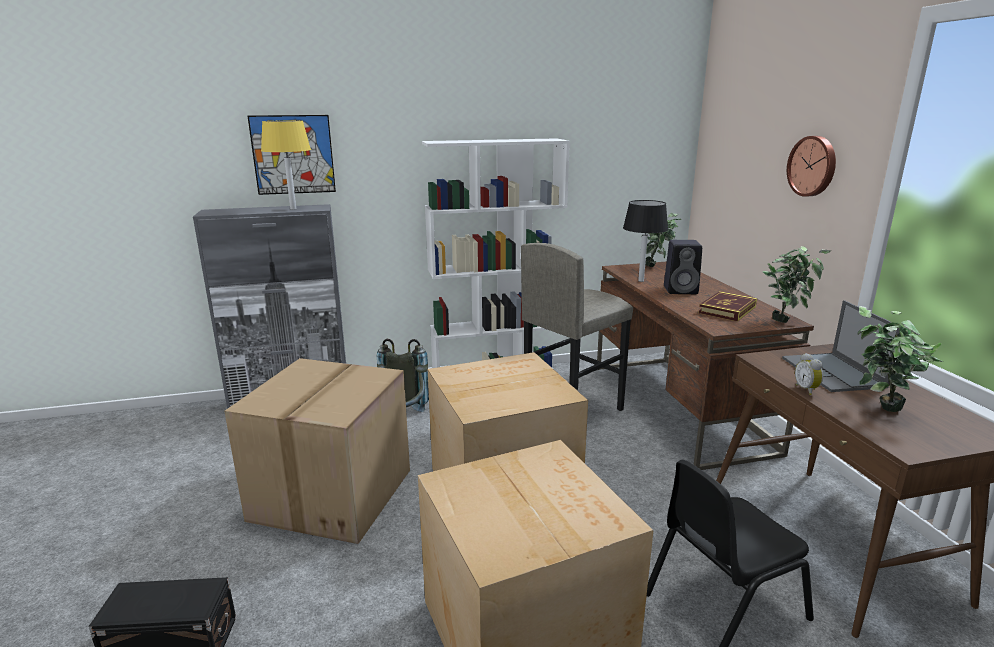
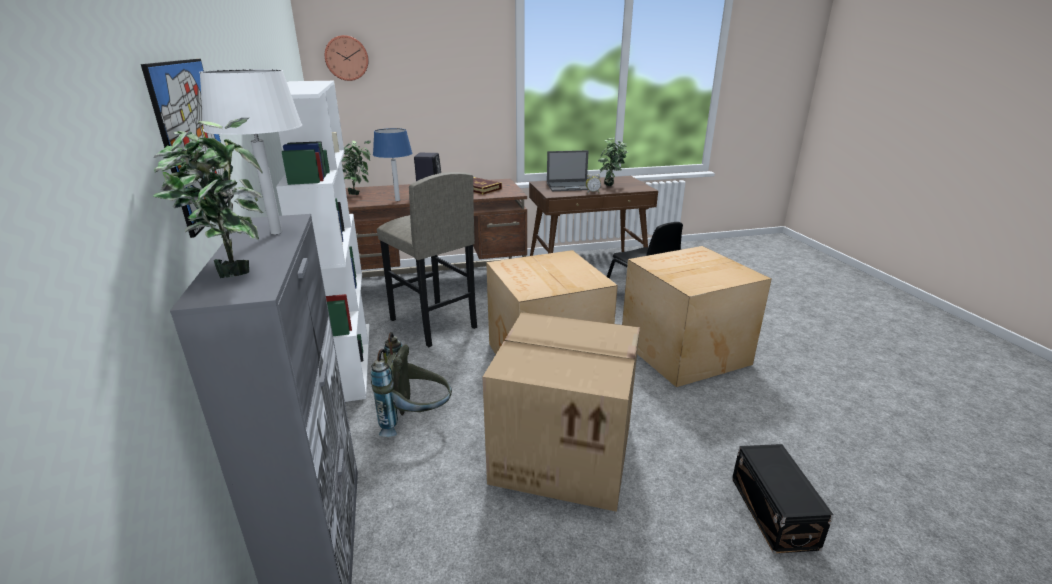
camera: 90 degrees left, 5 degrees up
(293, 209) = (276, 233): yellow table lamp -> white table lamp
(640, 281) = (397, 200): black table lamp -> blue table lamp
(785, 320) = (501, 181): potted plant -> potted plant (233, 271)
(813, 166) = (458, 83): wall clock -> wall clock (347, 58)

